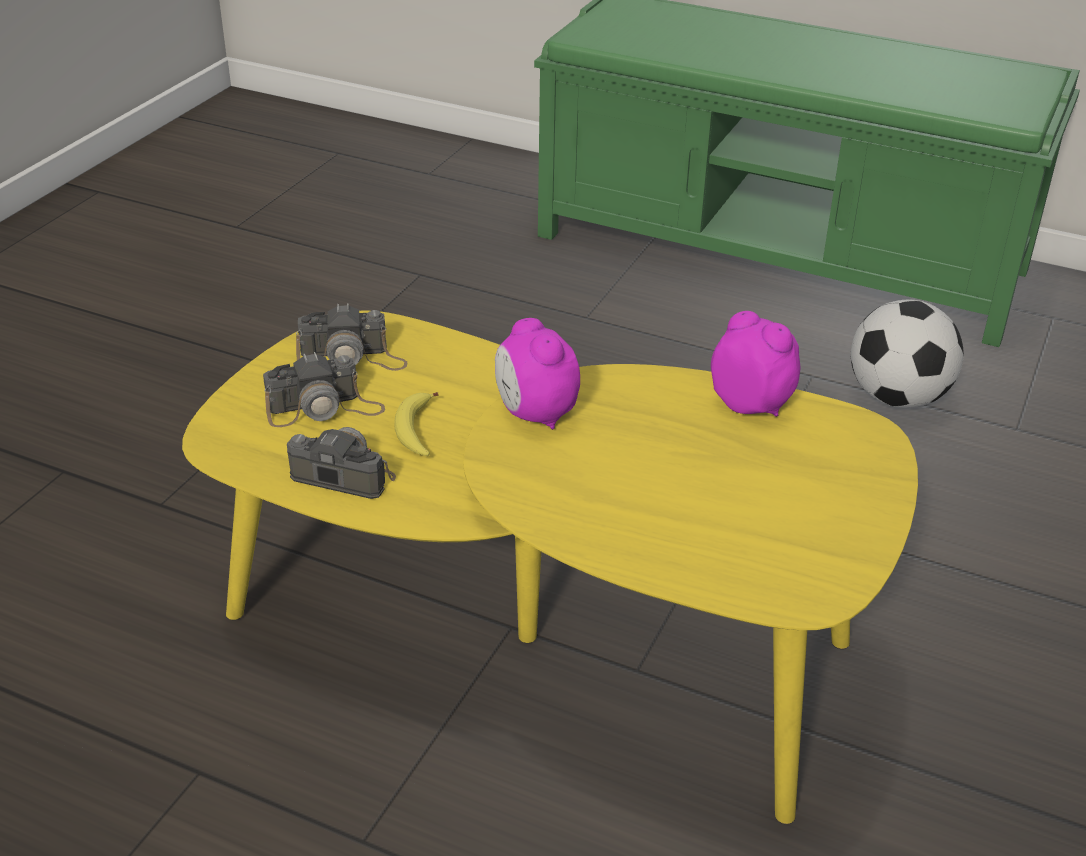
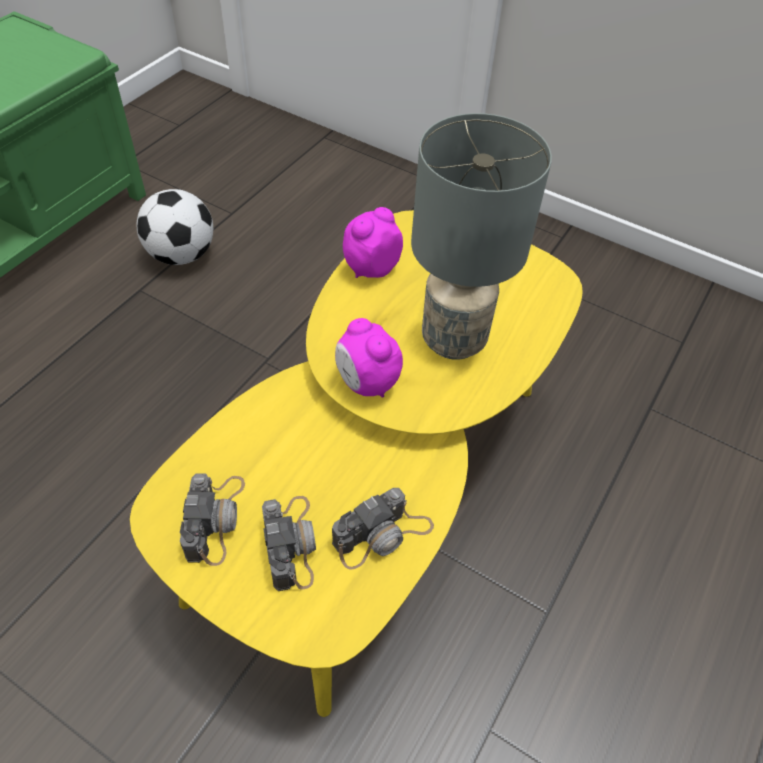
camera: 85 degrees left, 15 degrees up
(336, 471) = (382, 535): camera -> camera turned 150 degrees counterclockwise
(416, 431) = (336, 475): banana -> none
(535, 414) = (366, 383): alarm clock -> alarm clock turned 75 degrees clockwise
(636, 483) = (452, 338): none -> grey table lamp

